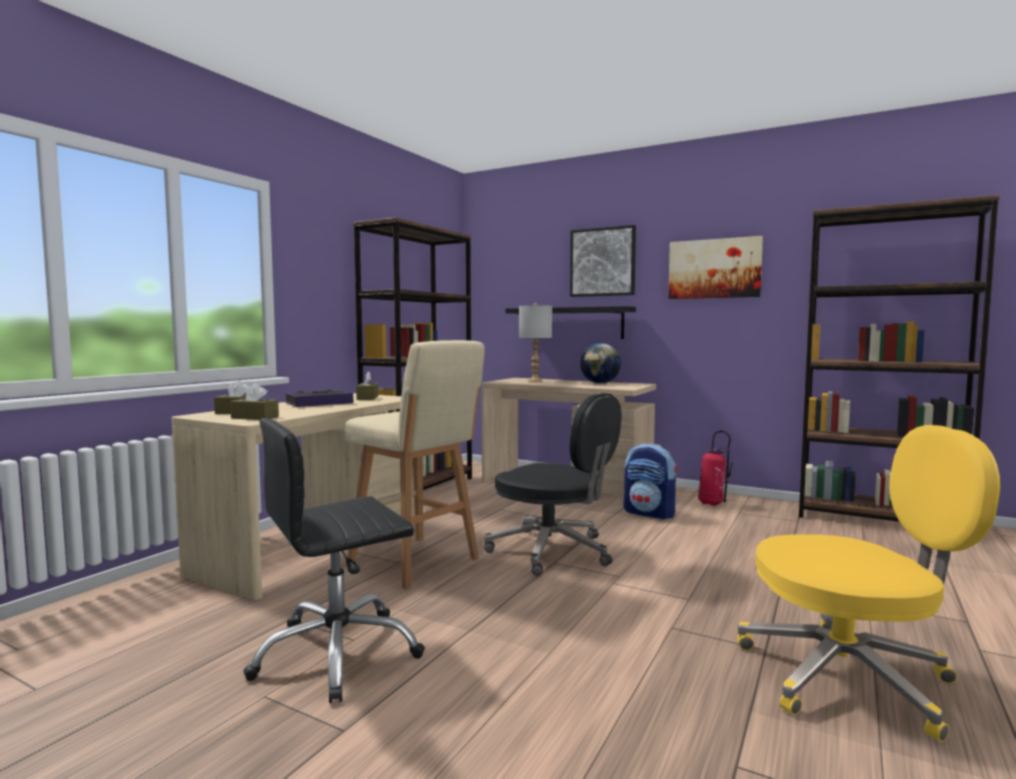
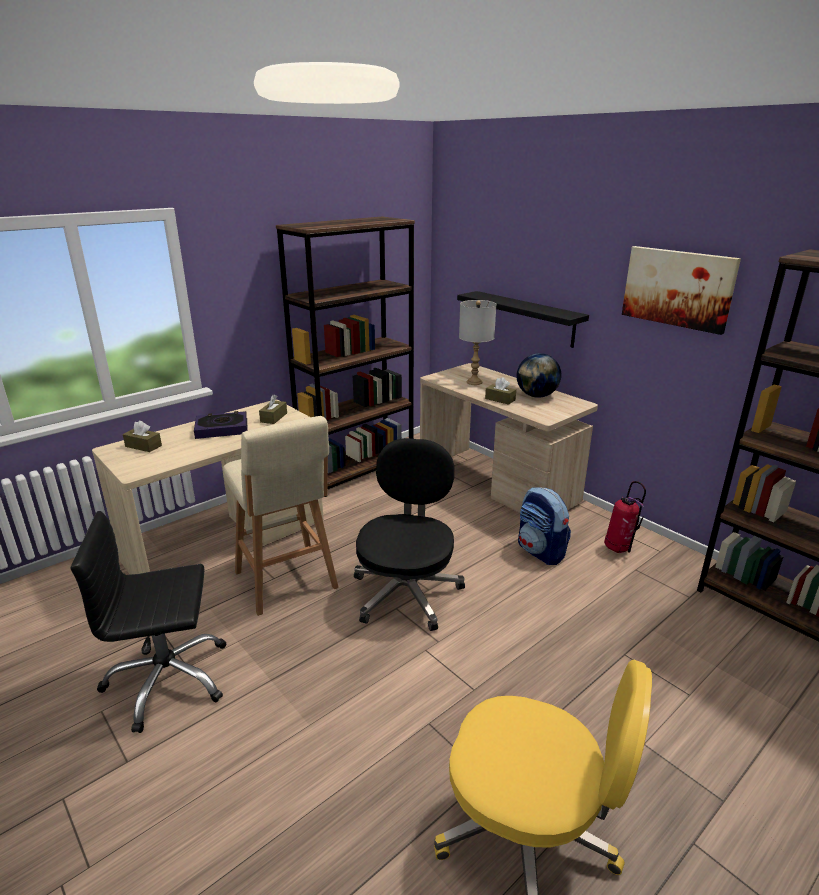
camera: 20 degrees right, 20 degrees up
(255, 417) = (143, 463): brown tissue box -> brown tissue box (500, 399)
(553, 551) = (407, 592): black office chair -> black office chair turned 135 degrees counterclockwise
(602, 262) = (561, 255): picture -> none

